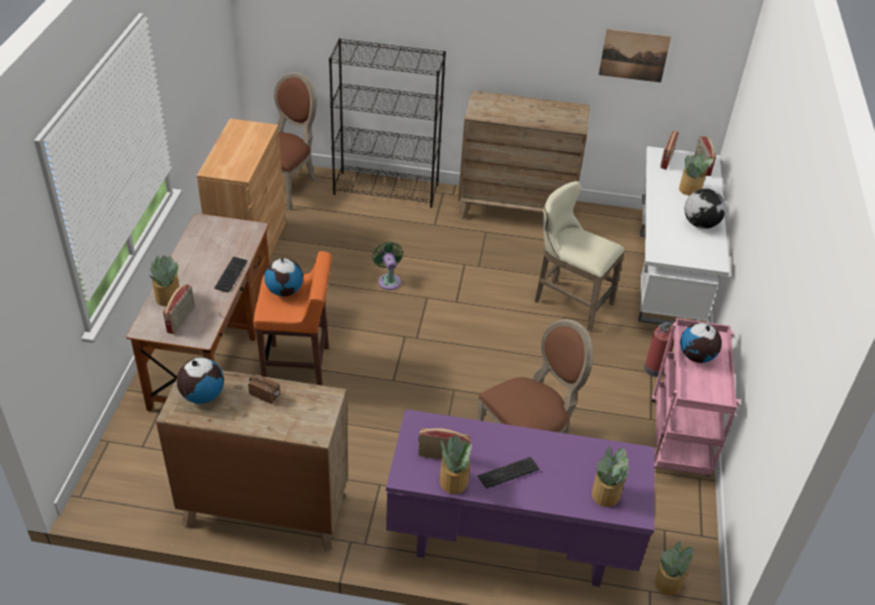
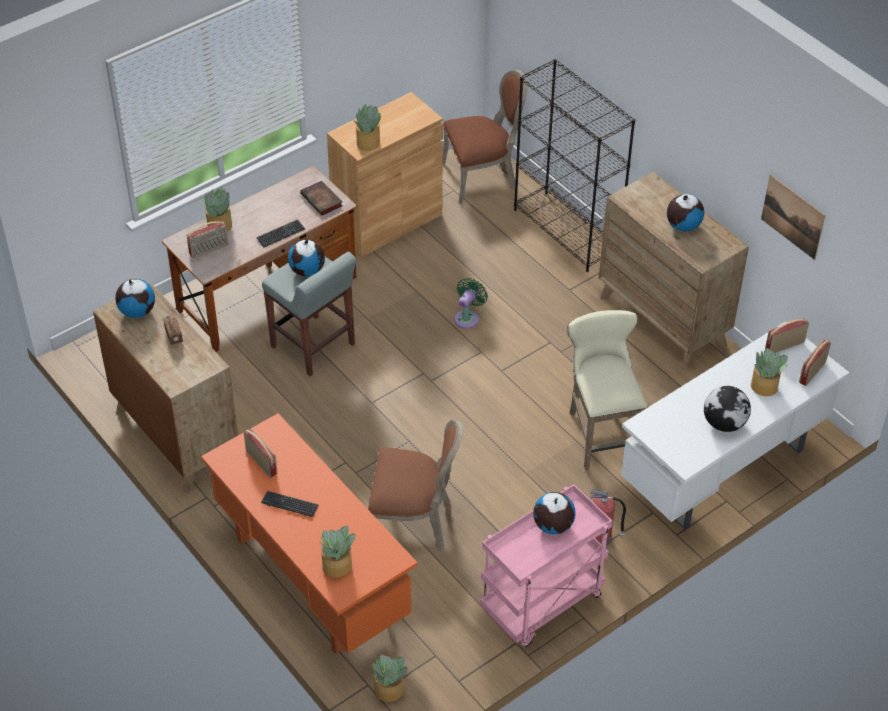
camera: 45 degrees right, 5 degrees up
(235, 233) = (322, 201): none -> book
(298, 367) = (313, 346): orange stool -> grey stool
(453, 482) = (247, 484): potted plant -> potted plant (367, 143)
(510, 543) = (311, 578): purple desk -> orange desk
(535, 112) = (683, 226): none -> globe

